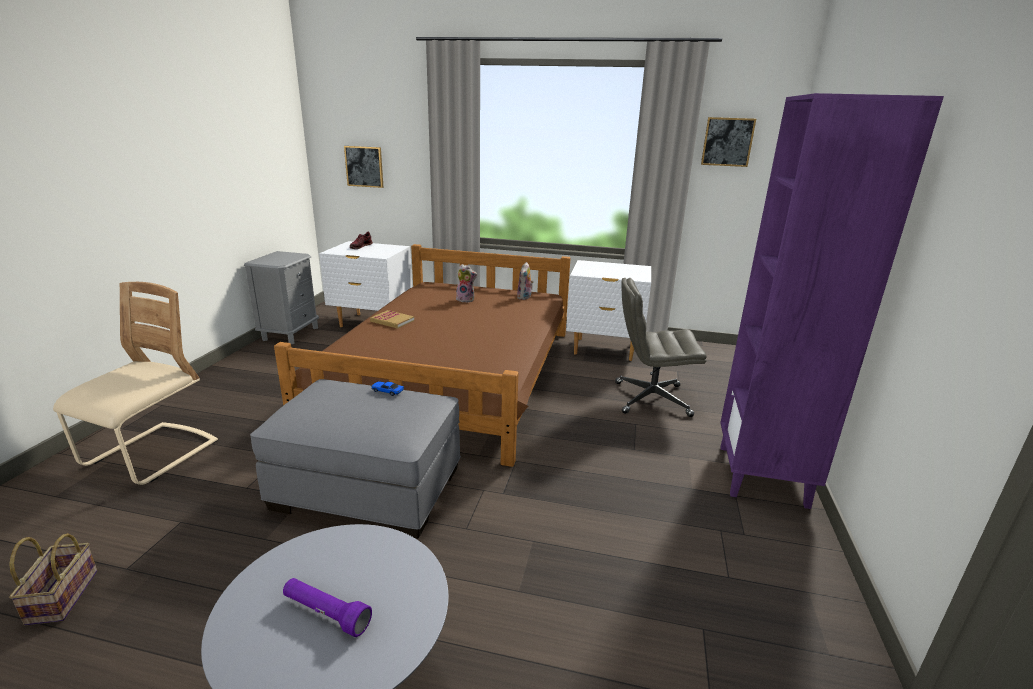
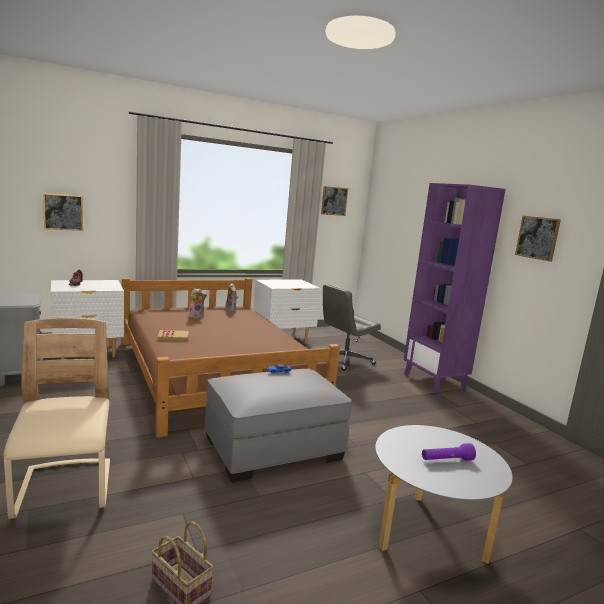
camera: 40 degrees left, 10 degrees down
(974, 220) = (537, 238): none -> picture

